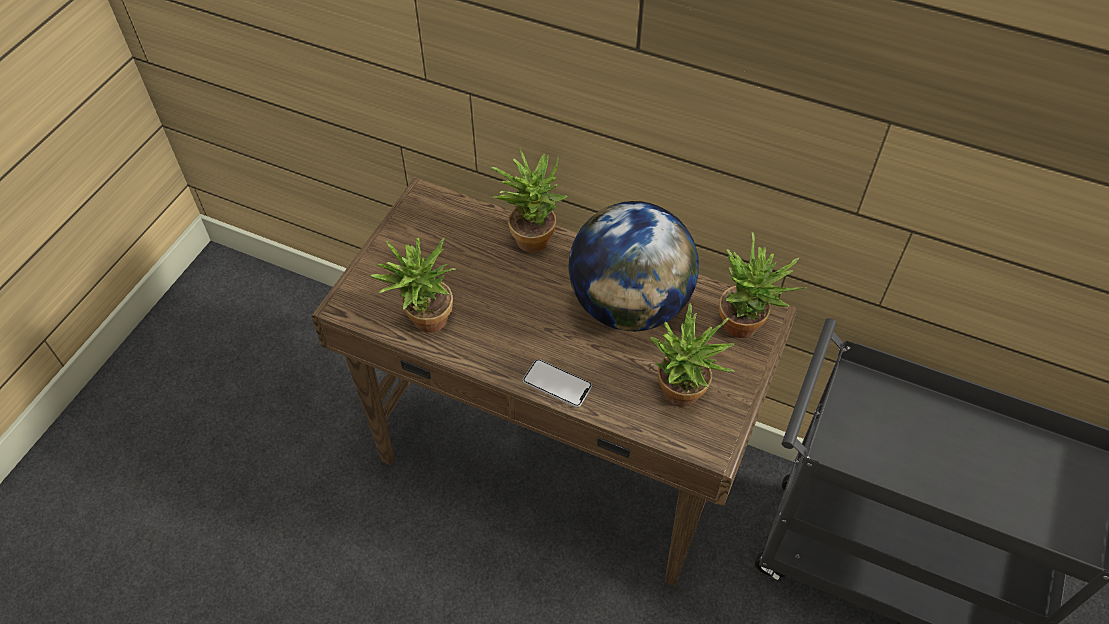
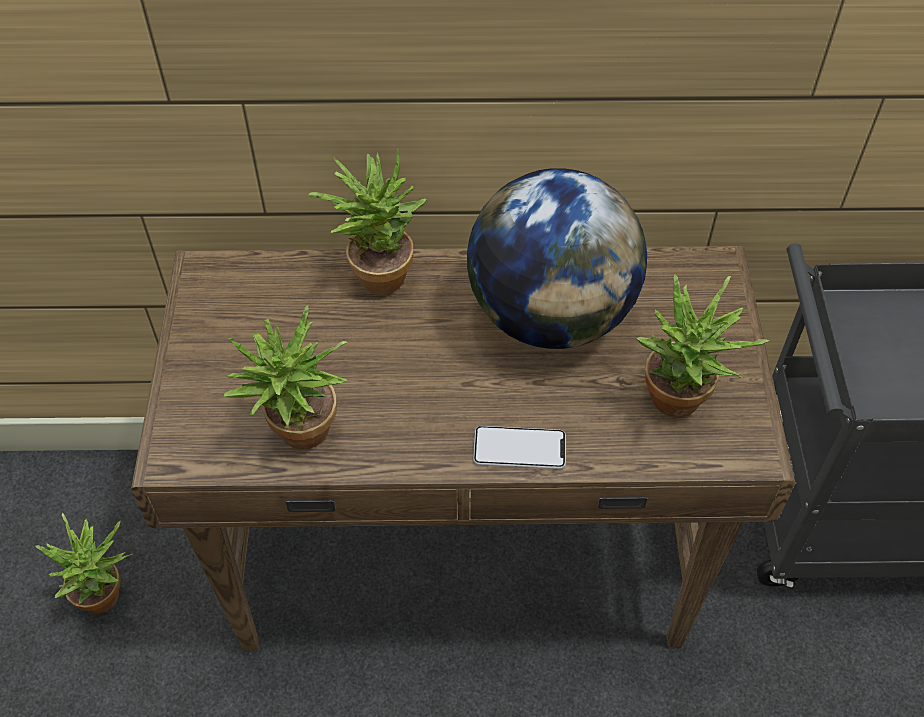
camera: 25 degrees left, 0 degrees up
(747, 327) = (704, 290): potted plant -> potted plant (109, 596)

